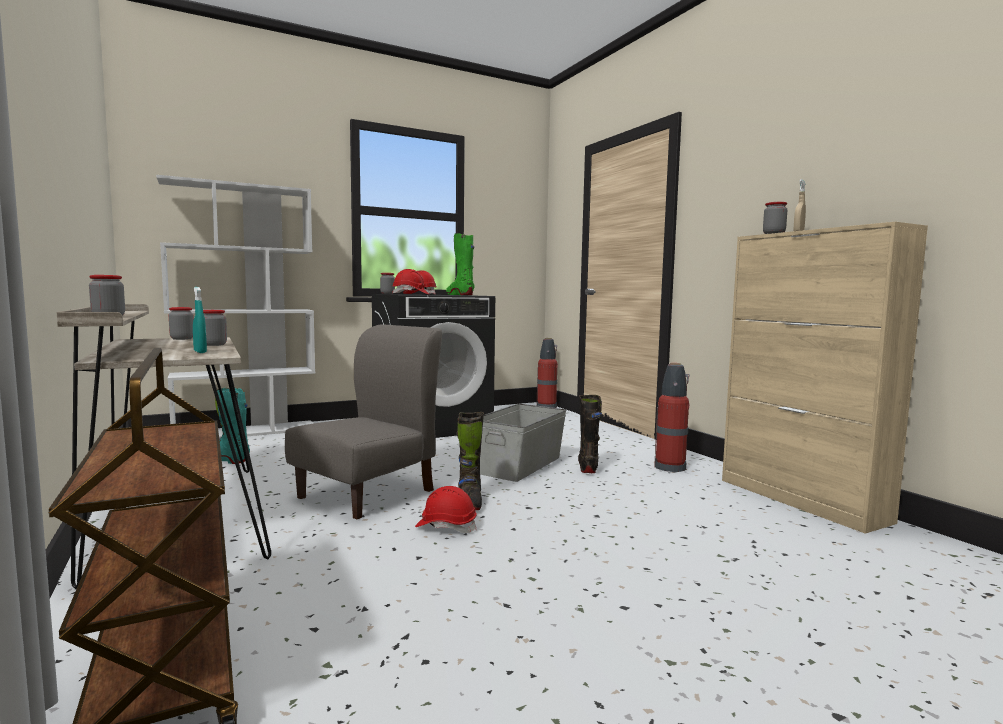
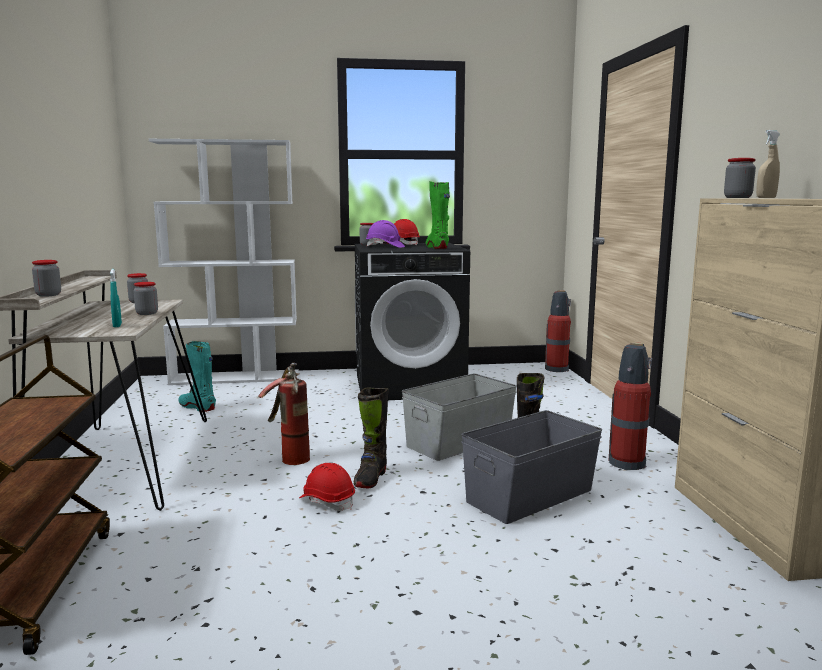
camera: 20 degrees right, 5 degrees up
(368, 493) = (288, 457): grey chair -> fire extinguisher
(410, 294) = (385, 247): red hard hat -> purple hard hat
(622, 499) = (531, 496): none -> grey storage box

